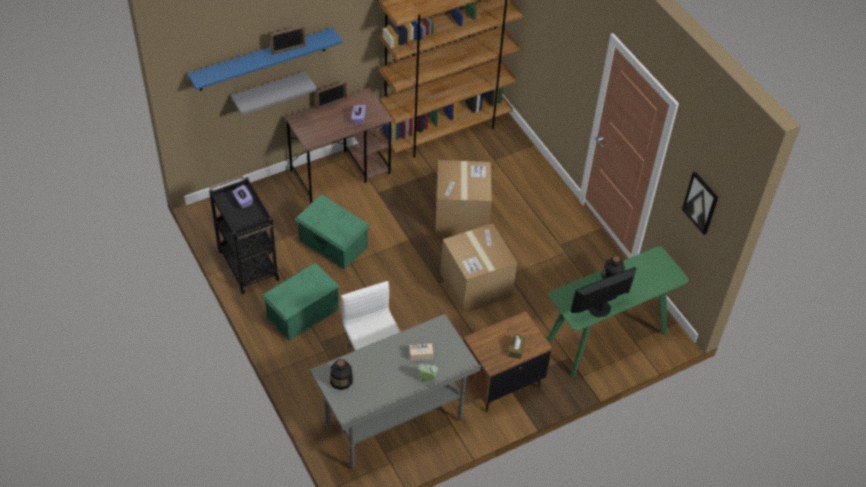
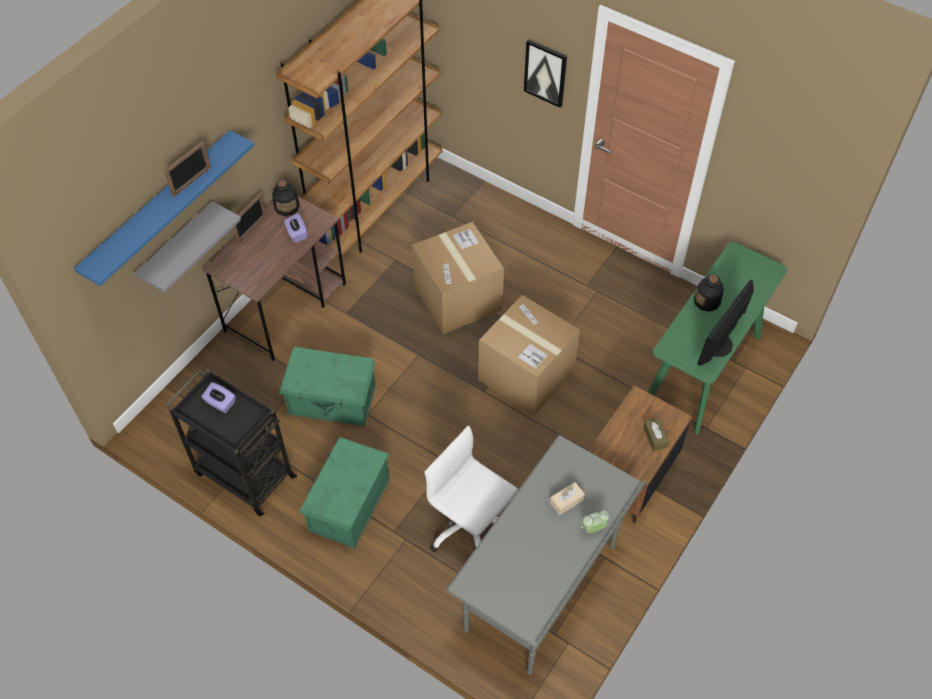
camera: 25 degrees left, 5 degrees up
(341, 380) = (495, 583): bottle -> bottle (287, 207)
(701, 202) = (790, 172): picture -> picture (545, 72)

